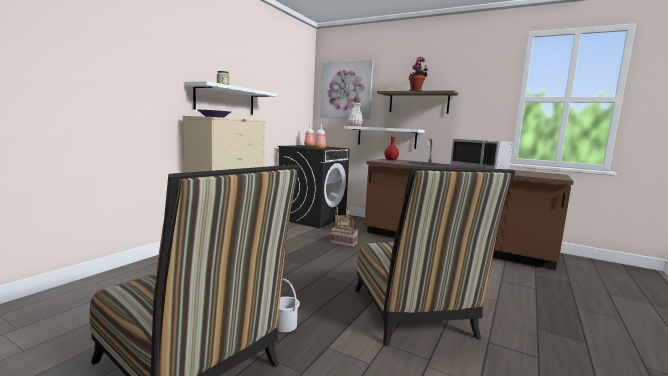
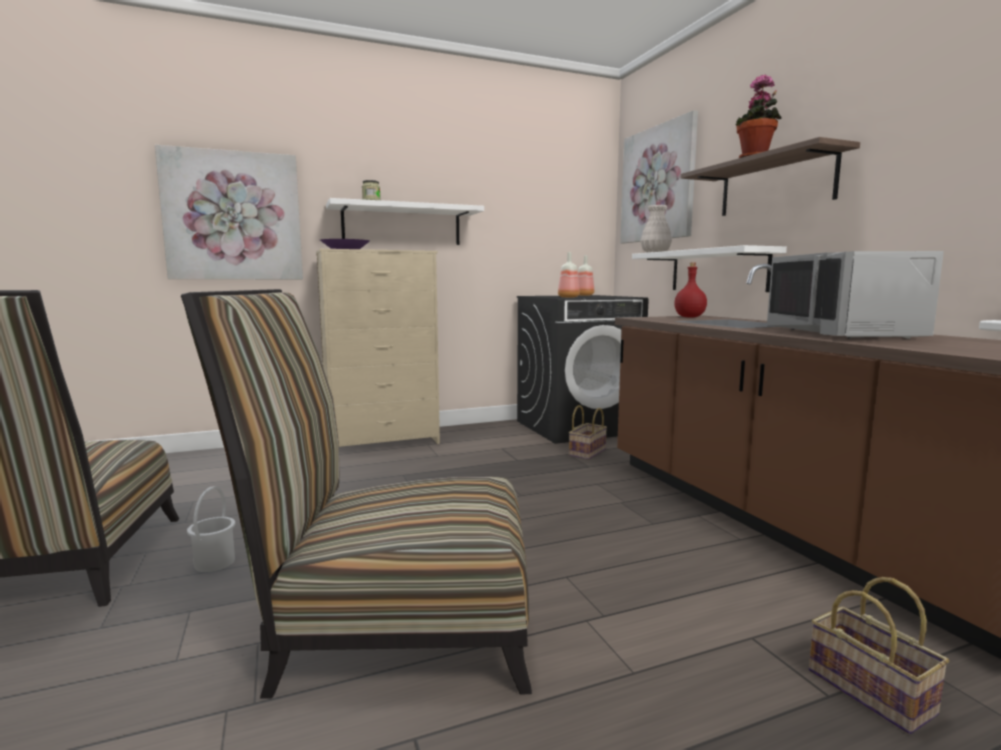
camera: 40 degrees right, 0 degrees up
(124, 85) = (233, 216): none -> picture
(344, 243) = (545, 474): basket -> basket (874, 692)
(414, 316) = (391, 624): chair -> chair turned 60 degrees clockwise

